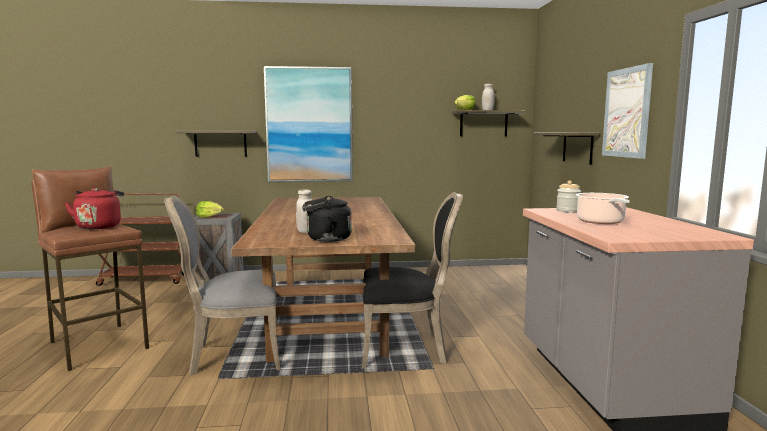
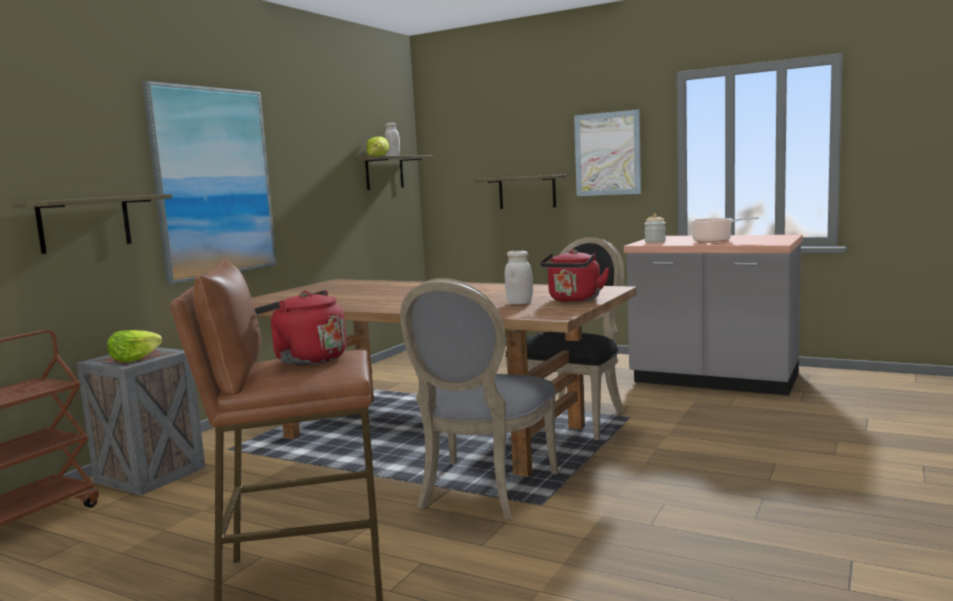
camera: 55 degrees left, 0 degrees up
(326, 239) = (574, 300): black kettle -> red kettle

